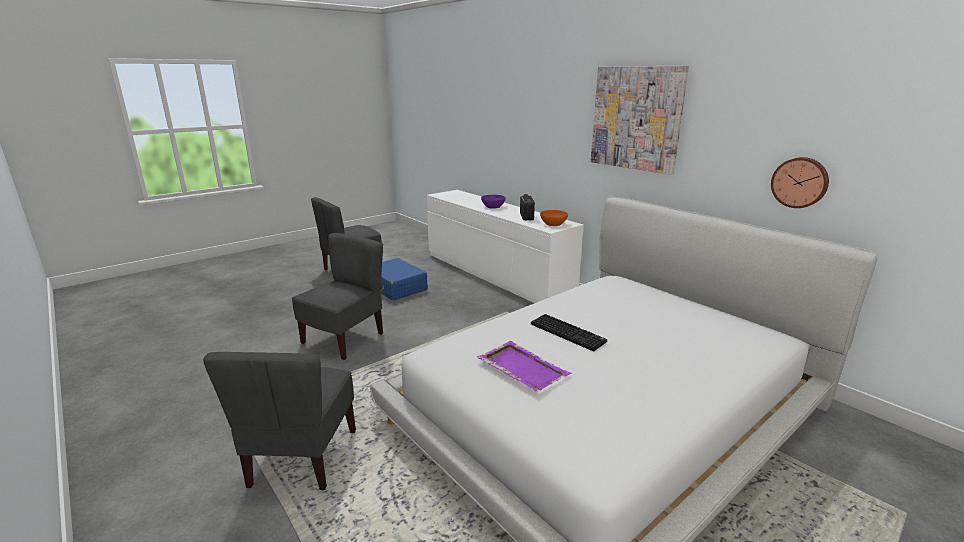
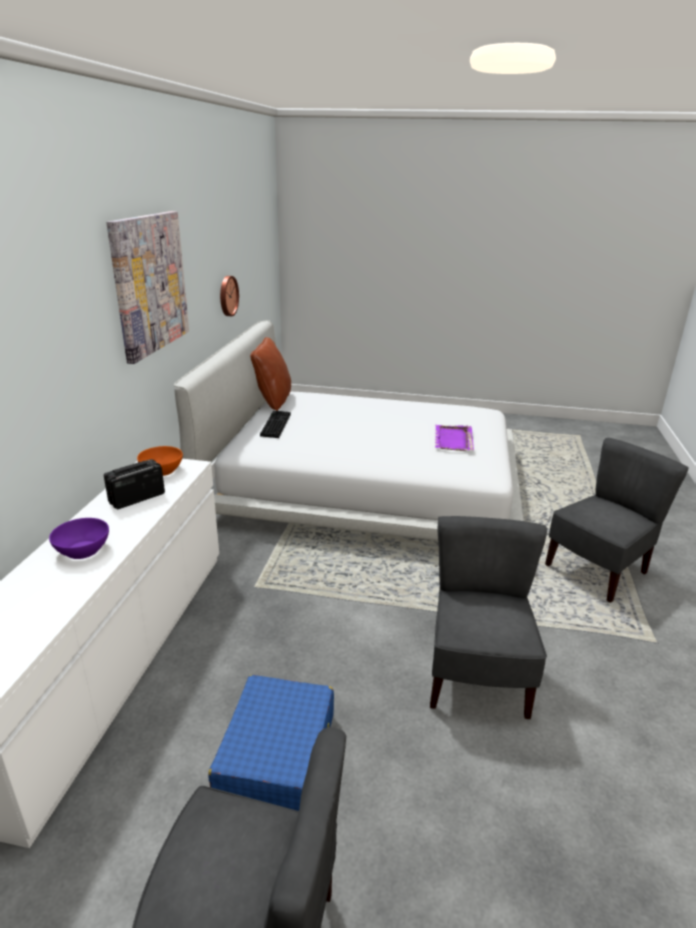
camera: 130 degrees left, 5 degrees up
(344, 339) = (476, 677): grey chair -> grey chair turned 105 degrees clockwise
(569, 333) = (385, 438): keyboard -> keyboard (275, 425)
(745, 319) = (272, 401): none -> brown pillow

